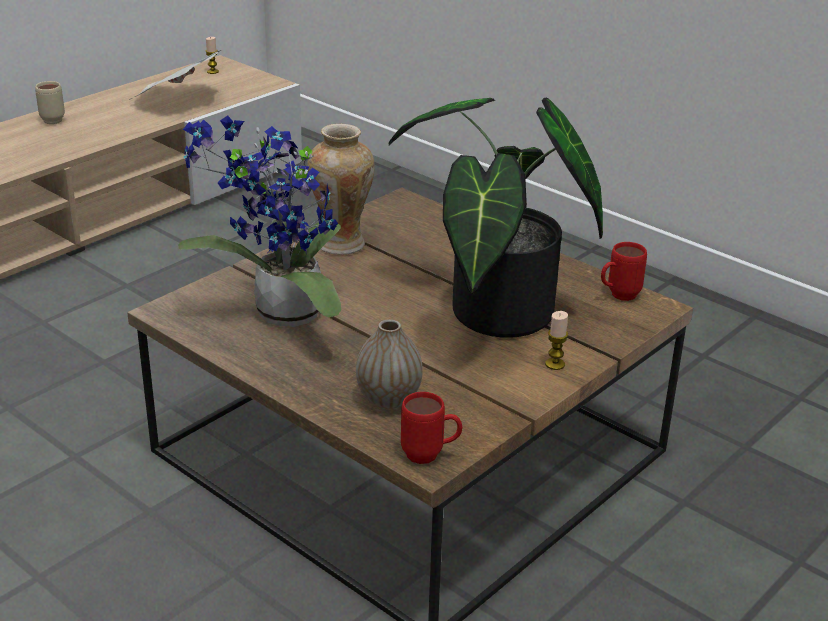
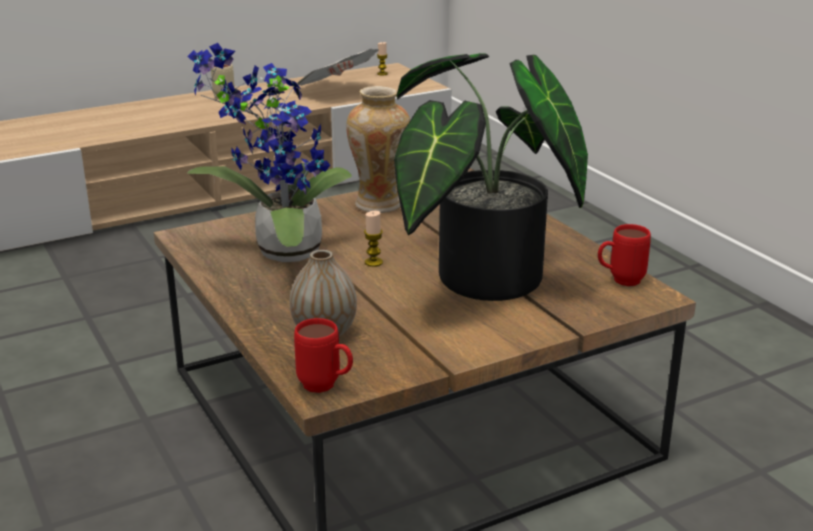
camera: 20 degrees right, 5 degrees down
(555, 364) = (510, 329): candle -> candle (373, 262)

